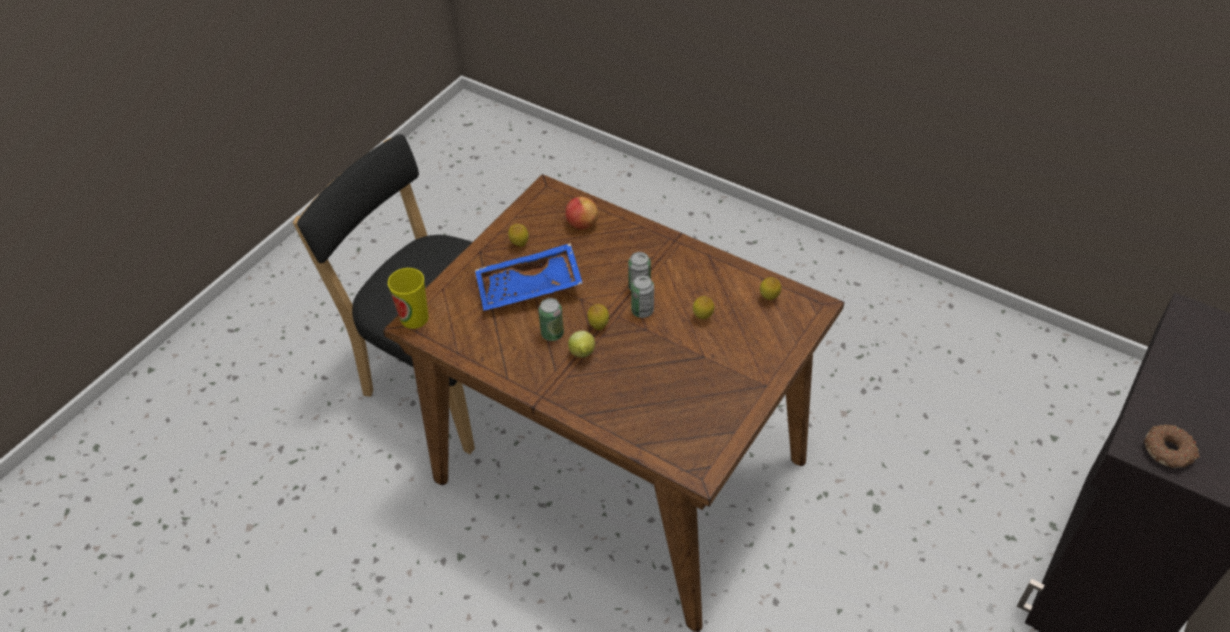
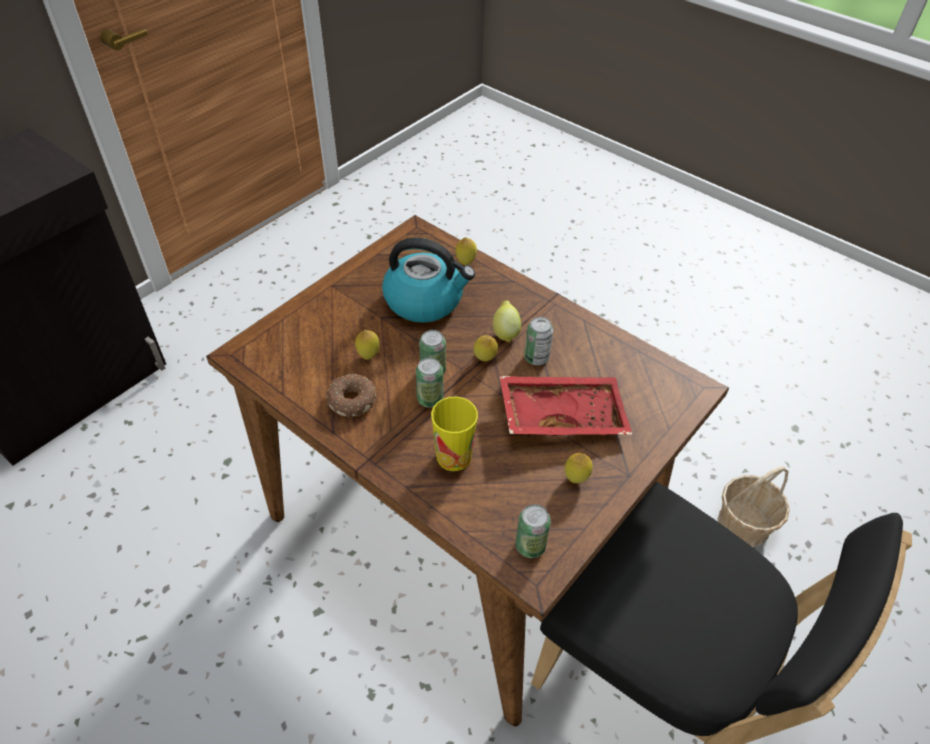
camera: 175 degrees left, 0 degrees up
(338, 512) = (744, 524): none -> basket
(414, 318) = (695, 394): cup -> cup (454, 456)
(529, 288) = (562, 414): blue tray -> red tray
(551, 204) = (530, 546): none -> can
(582, 224) = (488, 502): apple -> none
(666, 380) = (425, 300): none -> kettle
(769, 298) = (286, 367): lemon -> lemon (465, 262)
(1169, 451) = (45, 166): donut -> donut (351, 400)

